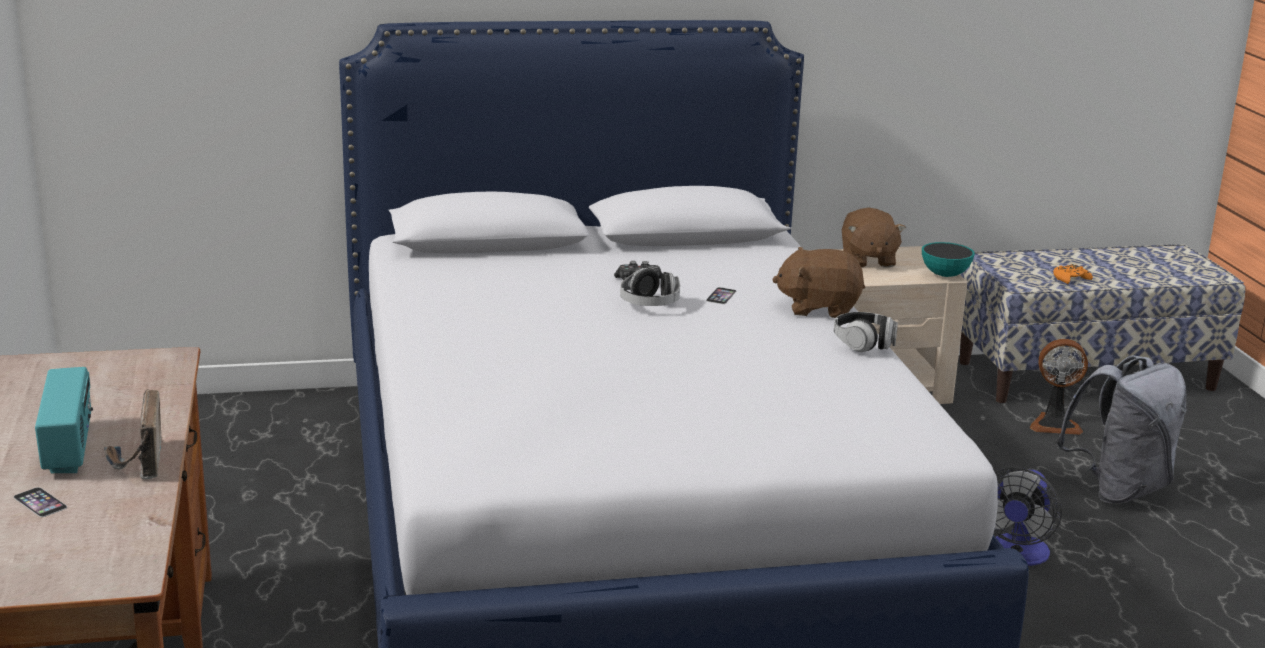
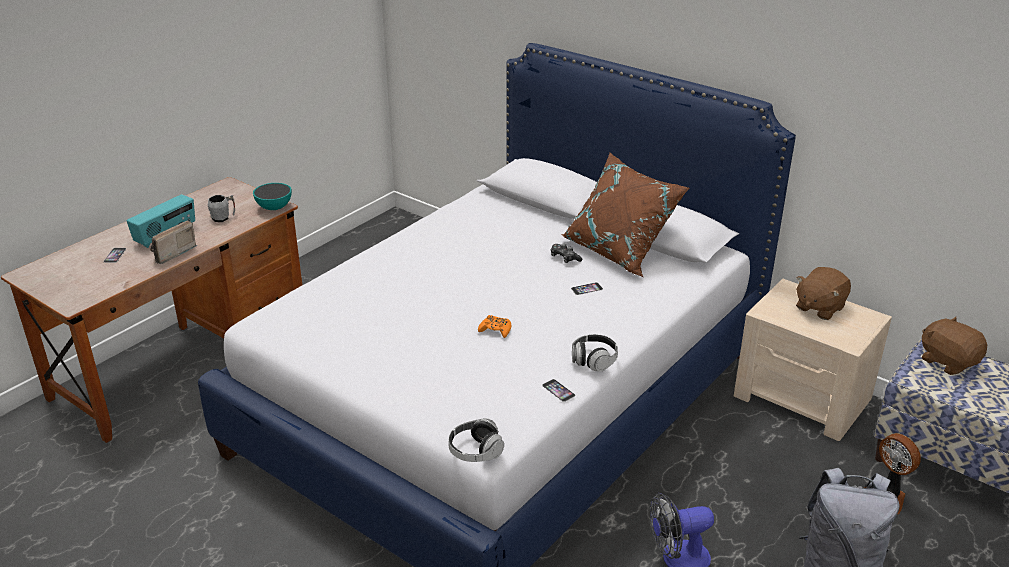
camera: 50 degrees right, 10 degrees up
(115, 397) = (223, 217): none -> grey mug
(649, 305) = (536, 276): headphones -> headphones (475, 451)
(675, 257) = (619, 251): none -> brown pillow
(819, 308) = (623, 324): brown plush toy -> brown plush toy (948, 361)
(893, 378) = (558, 390): none -> phone
(945, 275) = (852, 343): bowl -> bowl (274, 208)
(1070, 279) = (964, 394): orange game controller -> orange game controller (495, 330)

